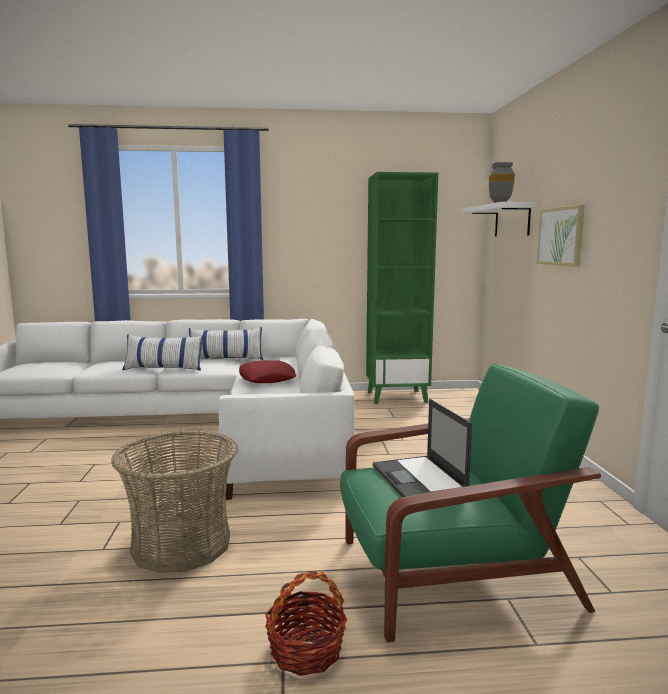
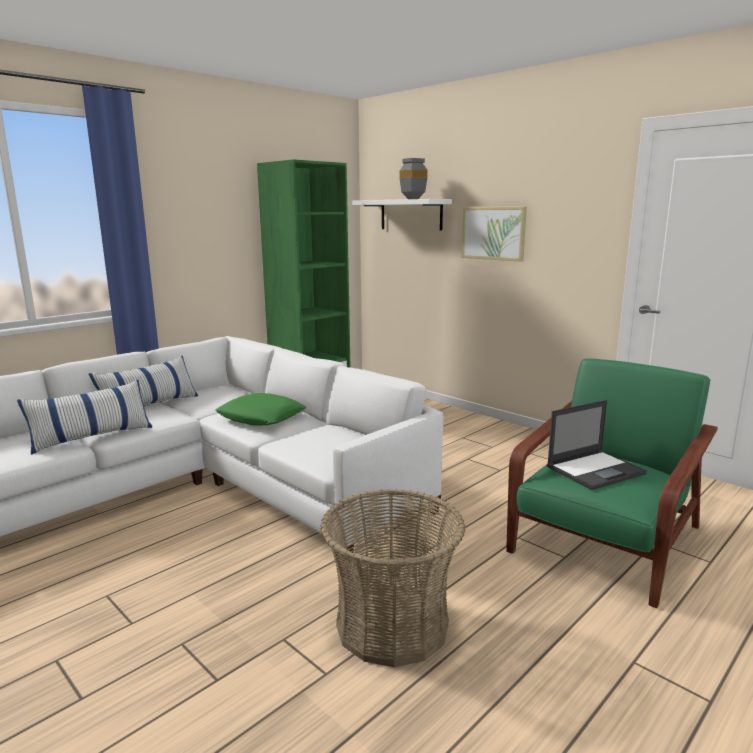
camera: 40 degrees left, 5 degrees up
(267, 378) = (261, 417): red pillow -> green pillow
(306, 650) = (630, 645): basket -> none
(419, 478) = (596, 470): laptop -> laptop turned 60 degrees counterclockwise

